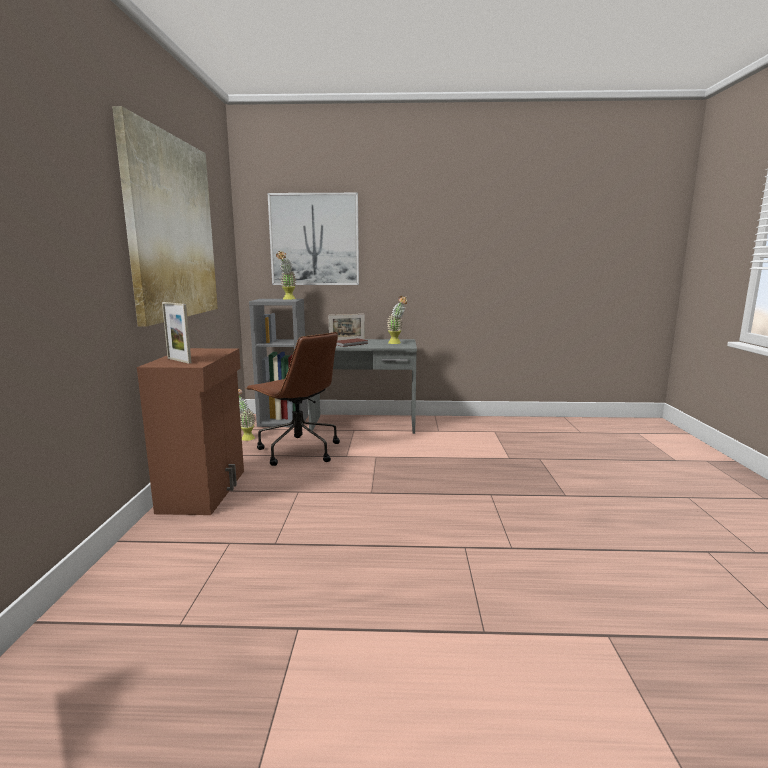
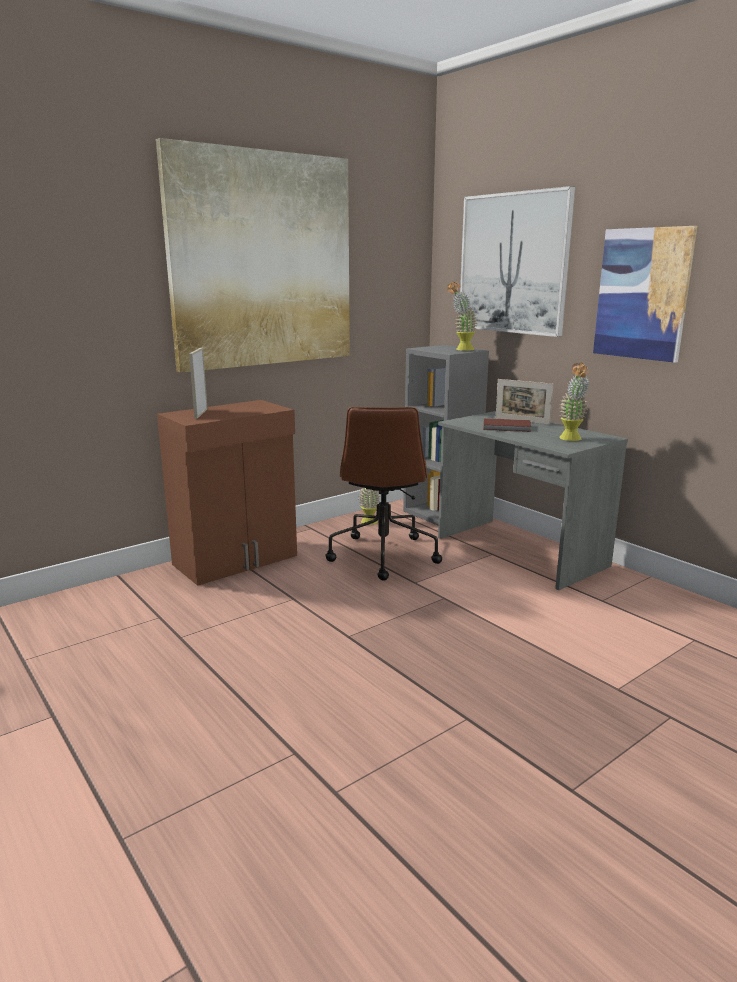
camera: 50 degrees right, 5 degrees up
(410, 256) = (642, 294): none -> picture

